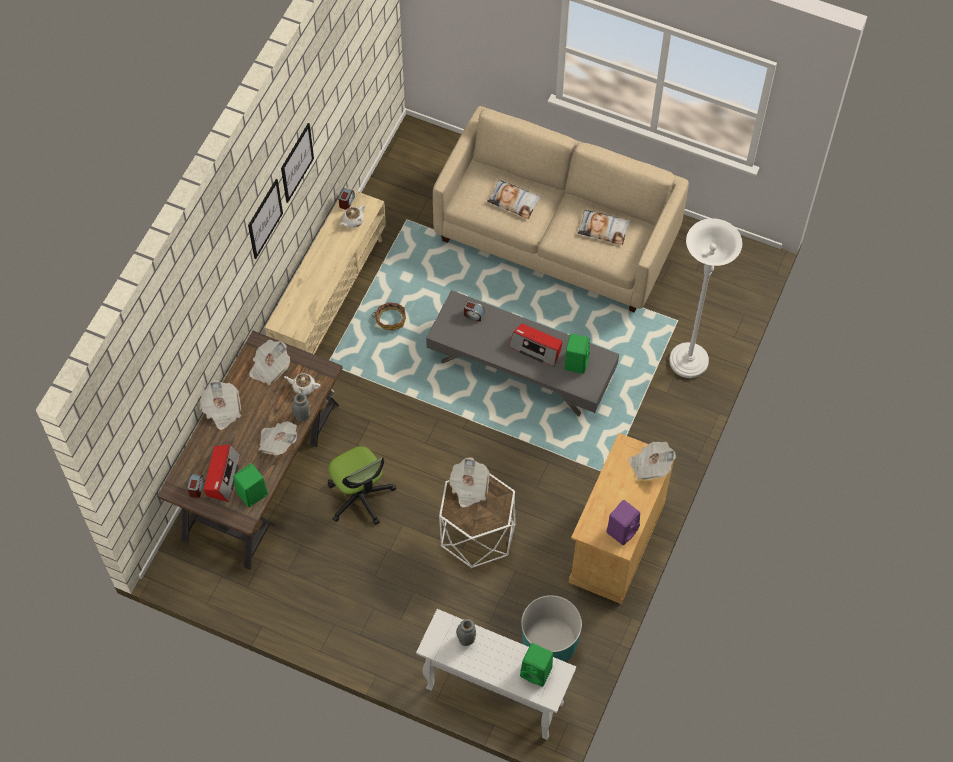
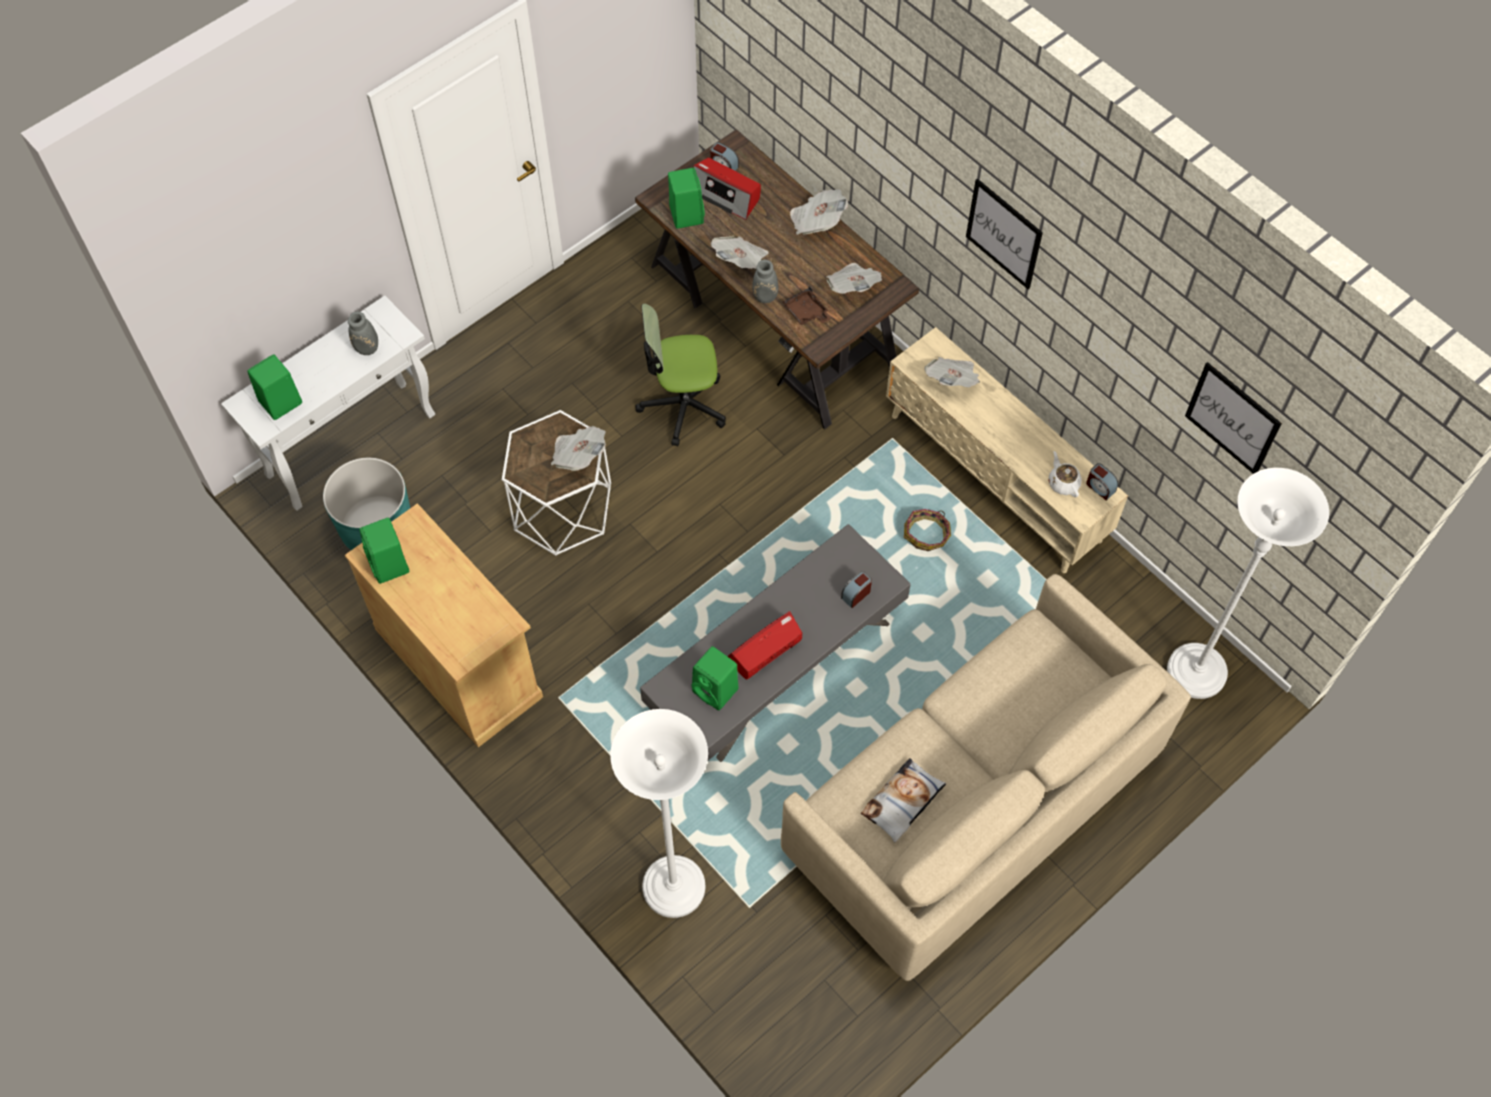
camera: 115 degrees right, 0 degrees up
(297, 162) = (1082, 296): picture -> picture (1232, 418)
(303, 387) = (806, 312): white teapot -> brown tray
(416, 157) = (1195, 672): none -> white floor lamp
(514, 201) = (1007, 699): pillow -> none
(622, 530) = (390, 565): purple speaker -> green speaker
(650, 466) = (458, 641): newspaper -> newspaper (952, 380)

